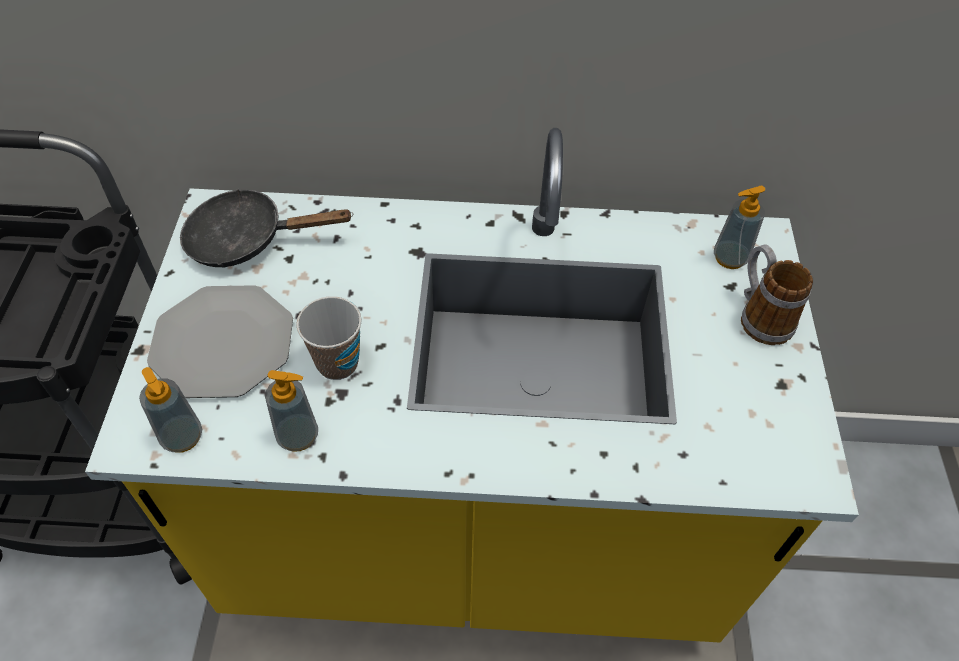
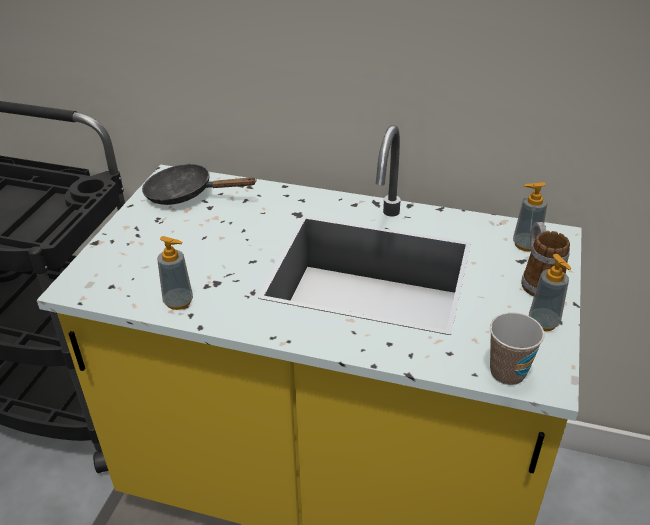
camera: 15 degrees right, 15 degrees down
(182, 437) = (104, 291): soap dispenser -> soap dispenser (543, 322)
(222, 343) = (149, 246): plate -> none
(337, 363) = (220, 266): cup -> cup (507, 372)

